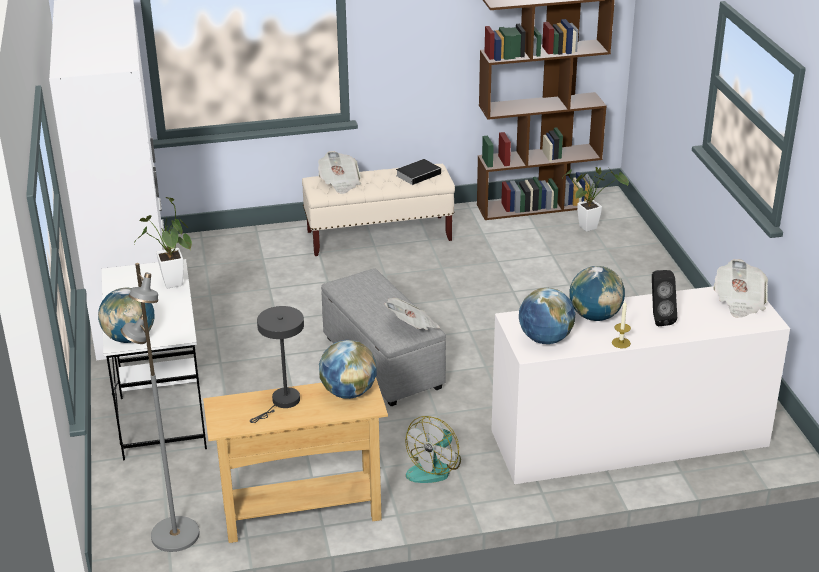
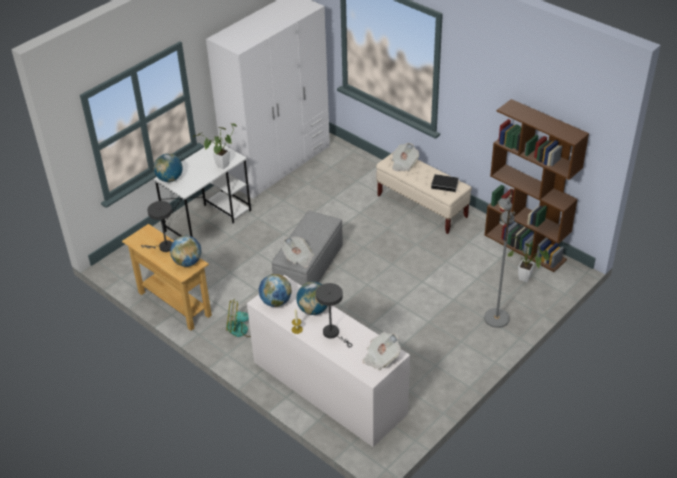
camera: 55 degrees right, 10 degrees up
(174, 535) = (130, 275): grey floor lamp -> grey floor lamp (496, 318)
(658, 319) = (333, 334): black speaker -> grey table lamp

